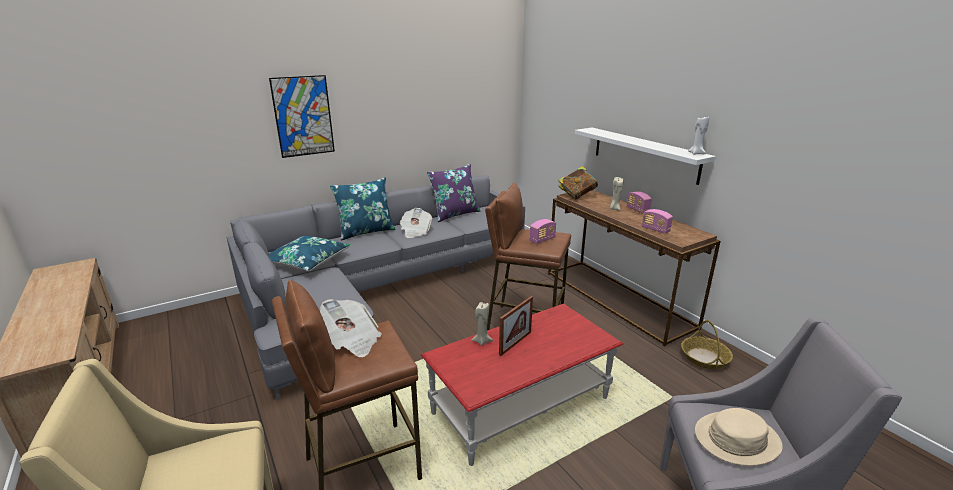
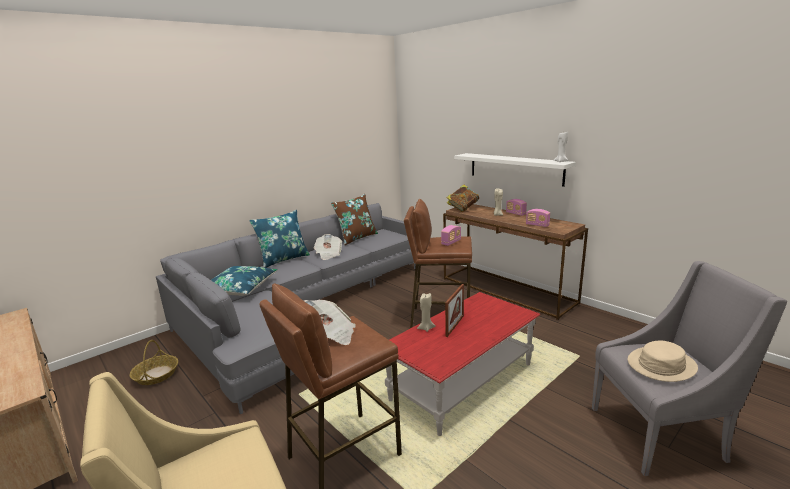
camera: 10 degrees left, 5 degrees down
(303, 116) = (221, 160): picture -> none
(455, 214) = (356, 238): purple pillow -> brown pillow
(705, 358) = (592, 324): basket -> basket (156, 375)

